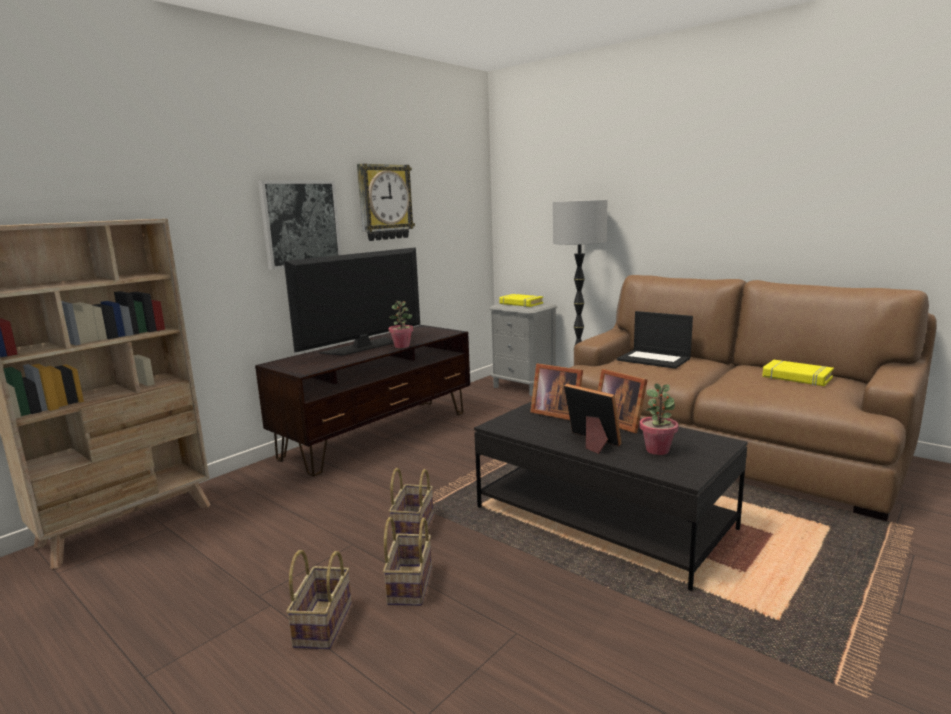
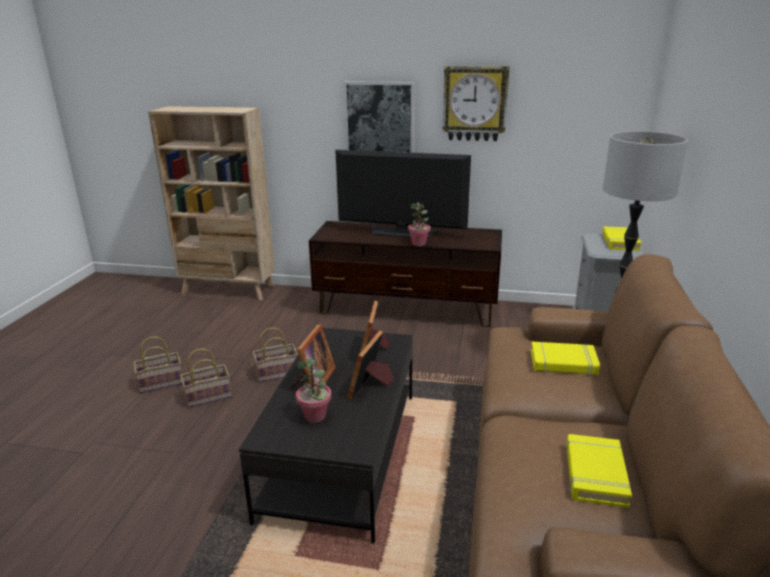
camera: 60 degrees right, 10 degrees up
(654, 359) = (563, 363): laptop -> yellow book

